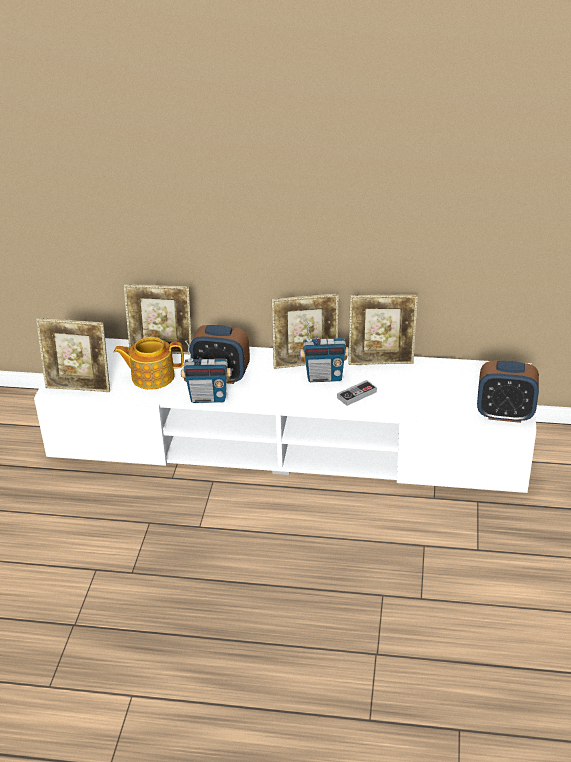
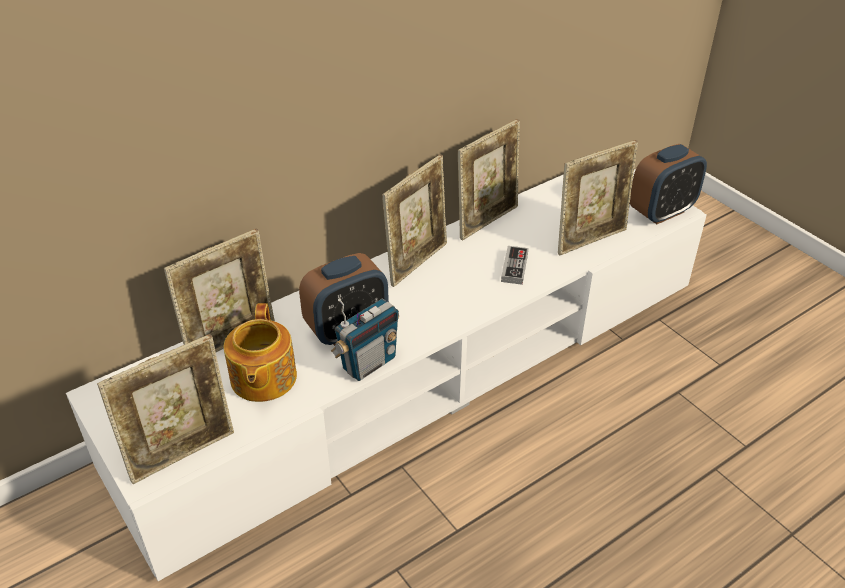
camera: 45 degrees left, 5 degrees up
(152, 376) = (262, 379): teapot -> teapot turned 45 degrees counterclockwise
(324, 377) = (457, 266): radio -> none
(428, 405) = (590, 239): none -> picture frame

